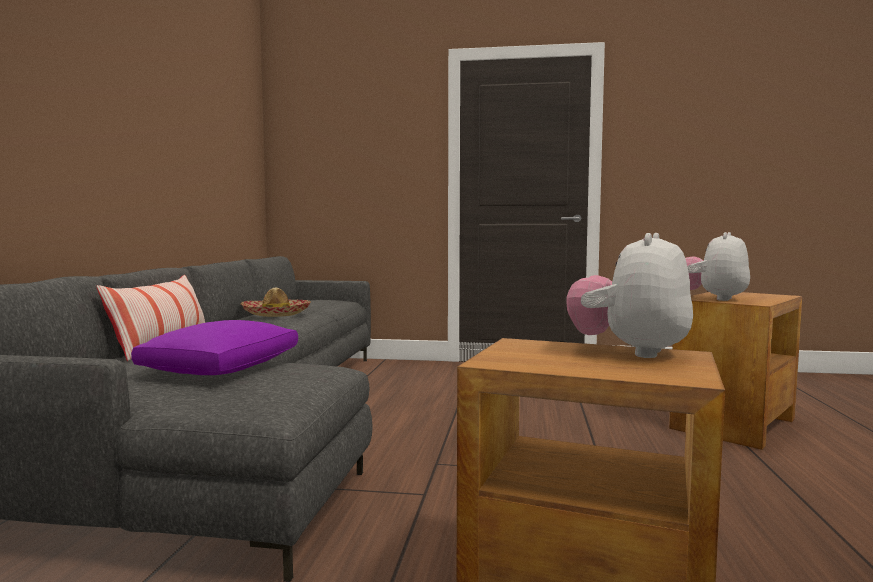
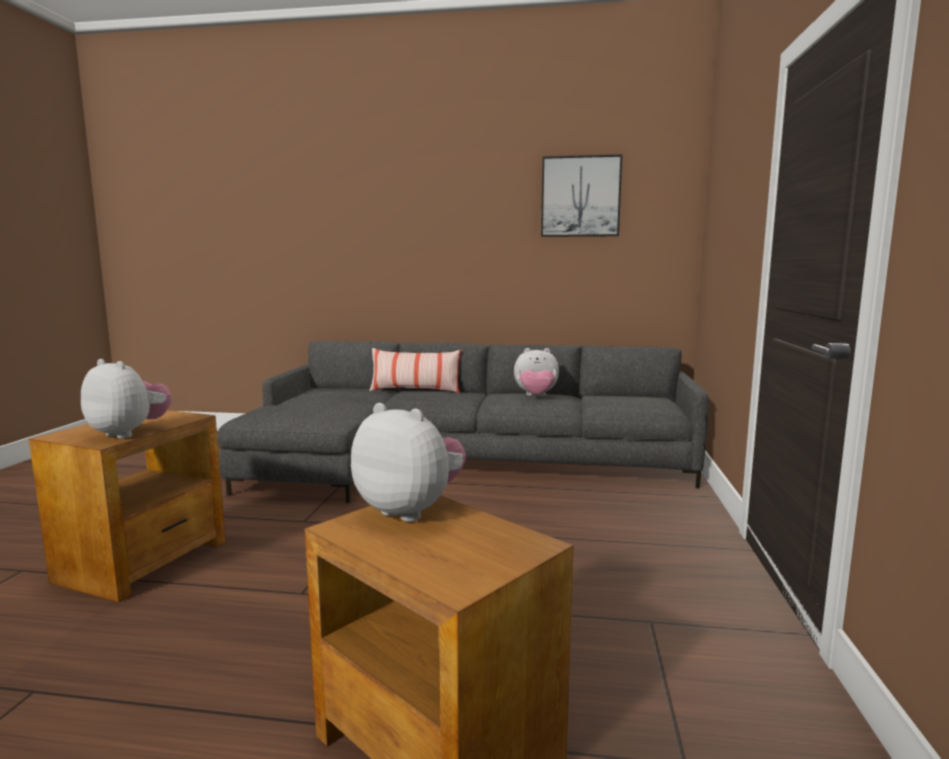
camera: 90 degrees right, 5 degrees up
(206, 94) = (580, 197): none -> picture
(223, 368) = (331, 403): purple pillow -> none
(276, 314) = (536, 396): hat -> plush toy

